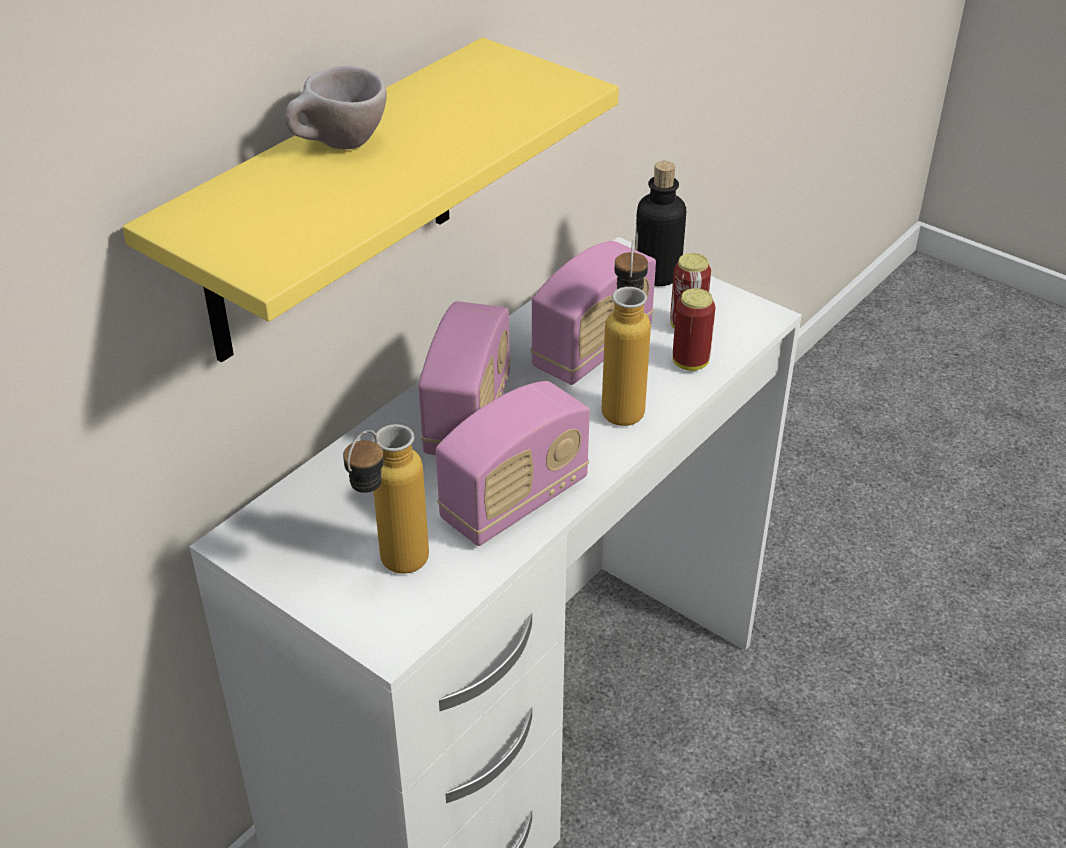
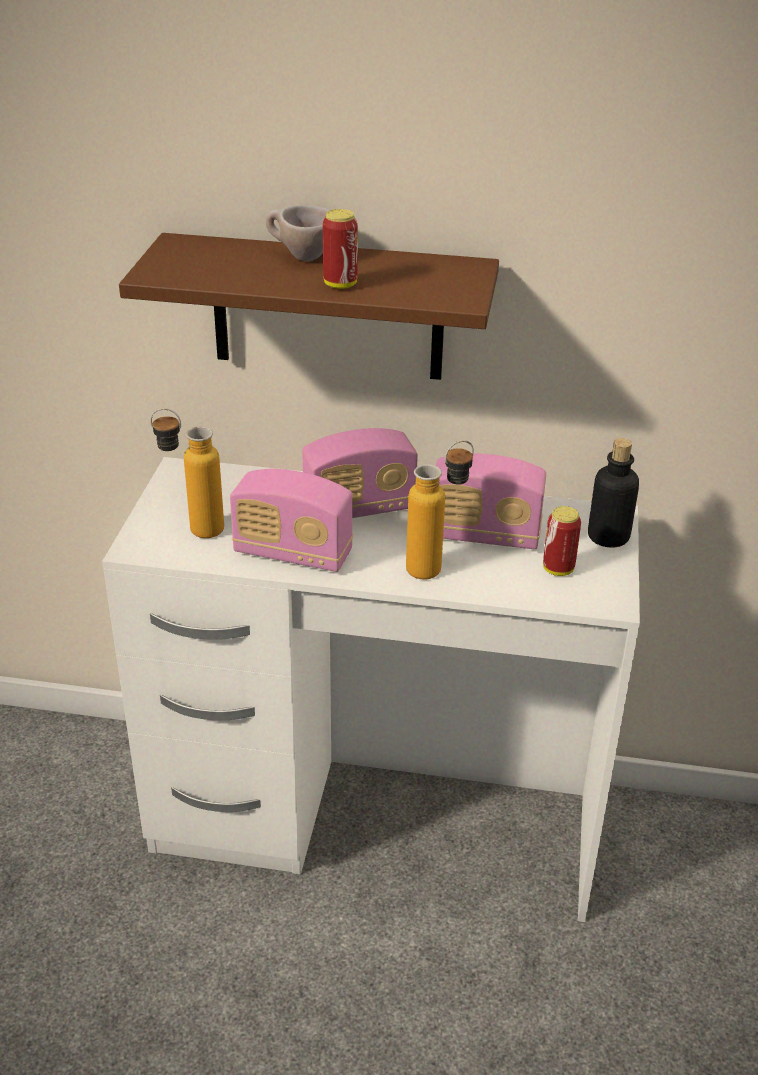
camera: 60 degrees right, 5 degrees down
(330, 205) = (328, 308): yellow shelf -> brown shelf
(690, 363) = (514, 583): can -> can (340, 284)

